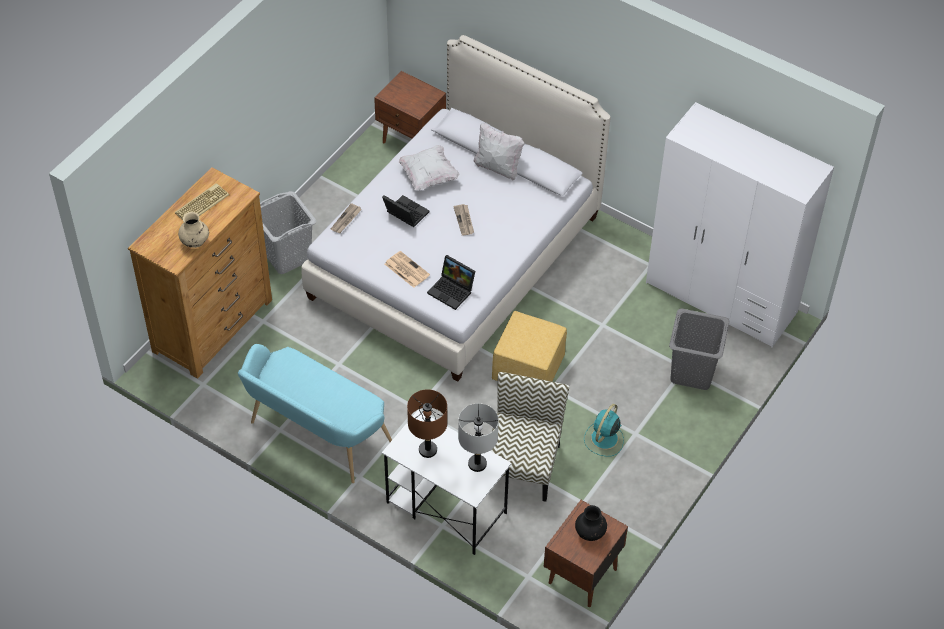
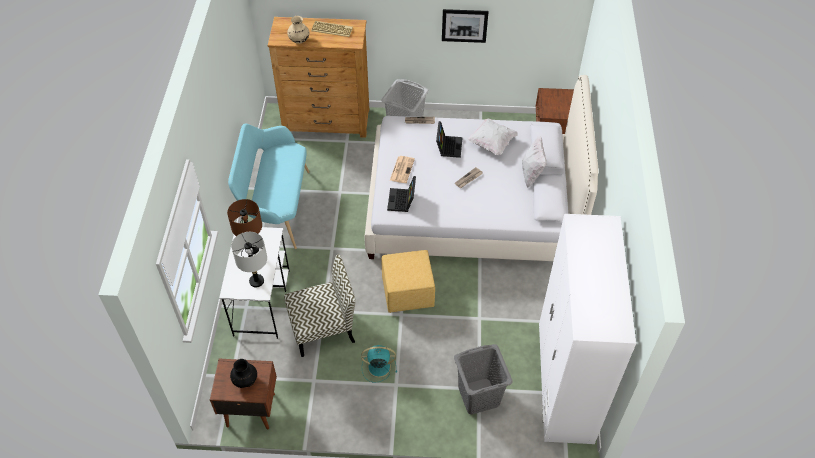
camera: 60 degrees right, 0 degrees up
(292, 90) = (464, 25): none -> picture

